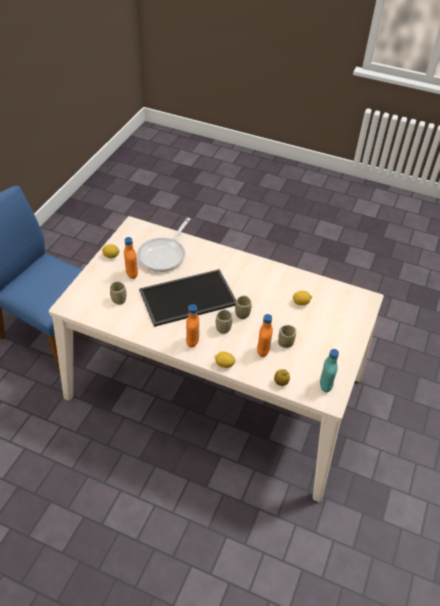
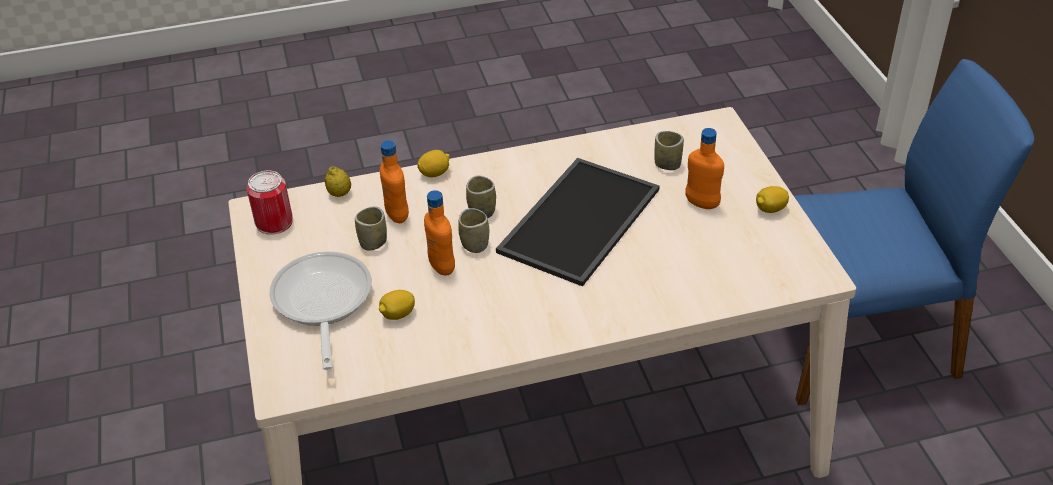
camera: 145 degrees right, 5 degrees down
(164, 255) = (699, 259): frying pan -> frying pan (322, 303)
(192, 341) = (505, 174): orange bottle -> orange bottle (442, 267)
(325, 385) = (274, 222): turquoise bottle -> can

